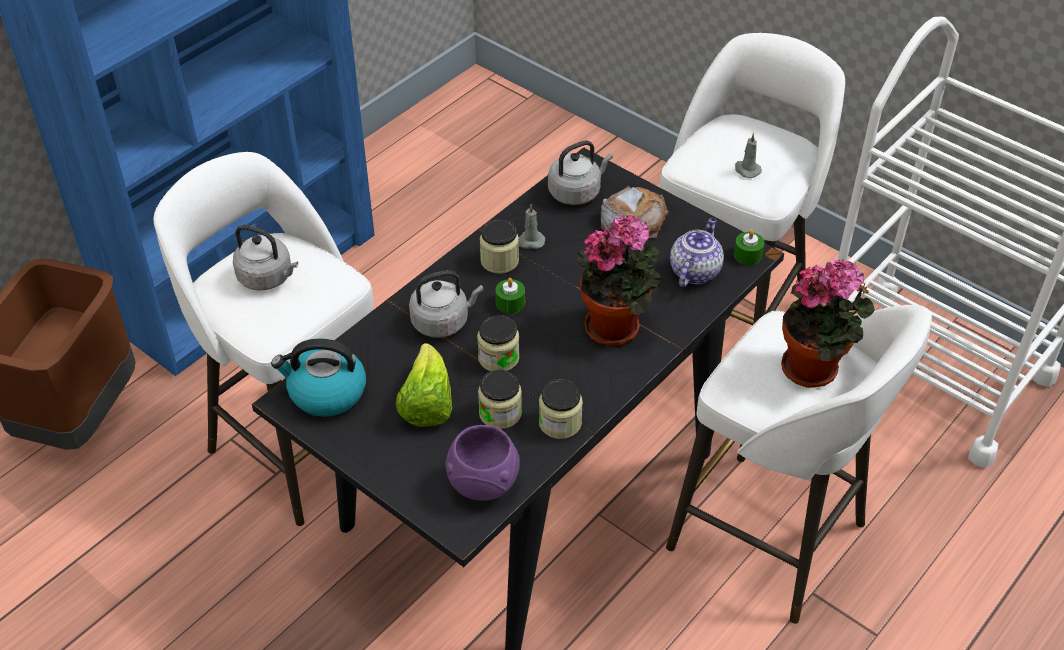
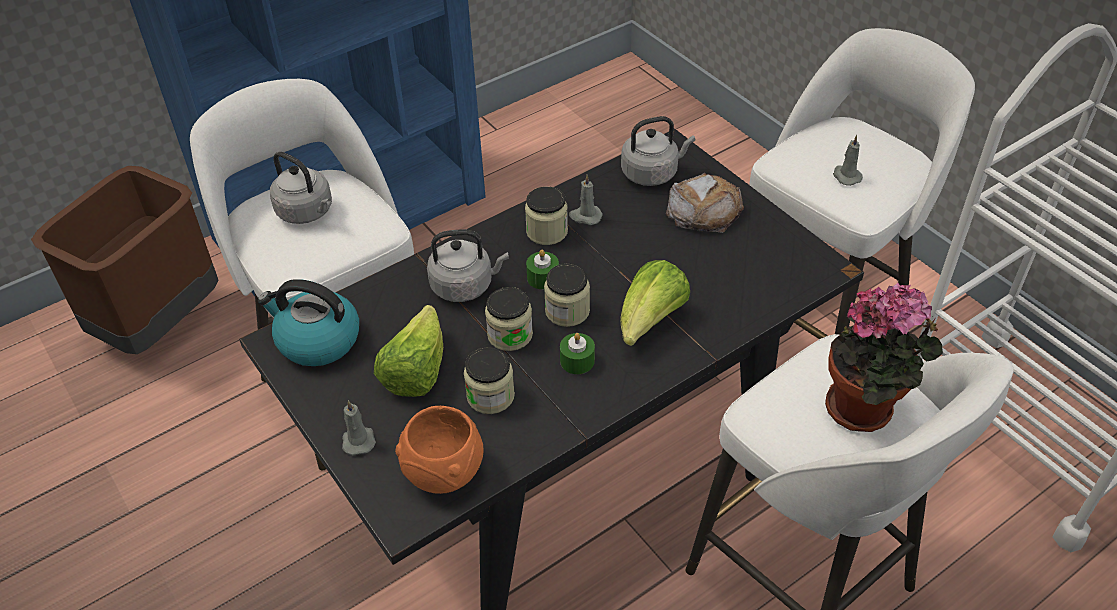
camera: 15 degrees right, 0 degrees up
(398, 471) = (358, 440): none -> grey candle
(484, 483) = (445, 472): purple bowl -> orange bowl
(560, 423) = (552, 419): jar -> jar (567, 311)
(617, 326) = (650, 322): potted plant -> lettuce
(694, 271) = (755, 275): teapot -> none
(748, 255) = (821, 267): green candle -> green candle (577, 361)

